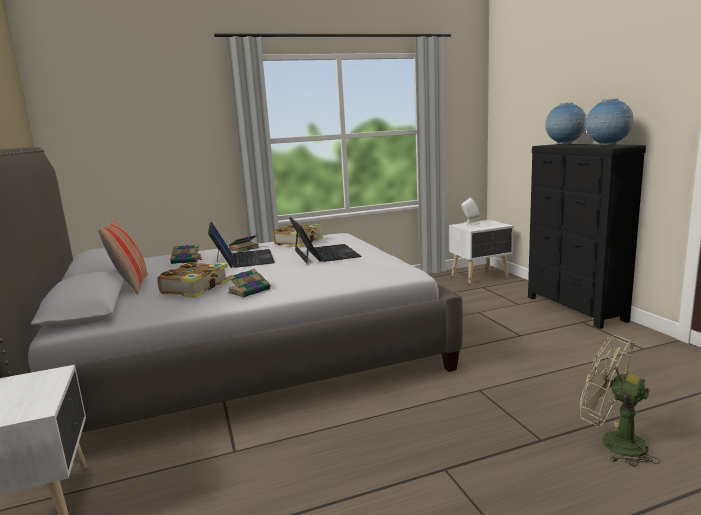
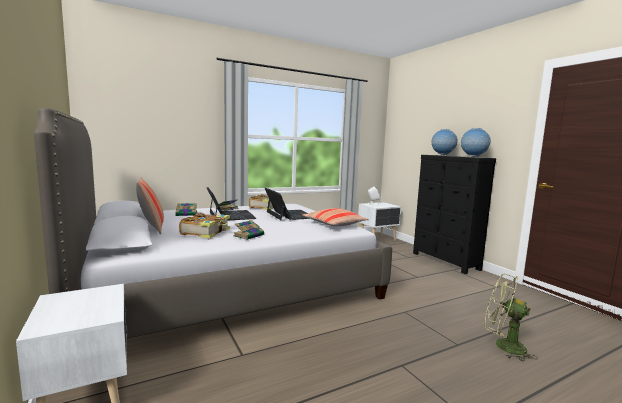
camera: 10 degrees left, 5 degrees down
(380, 266) = (334, 224): none -> pillow

